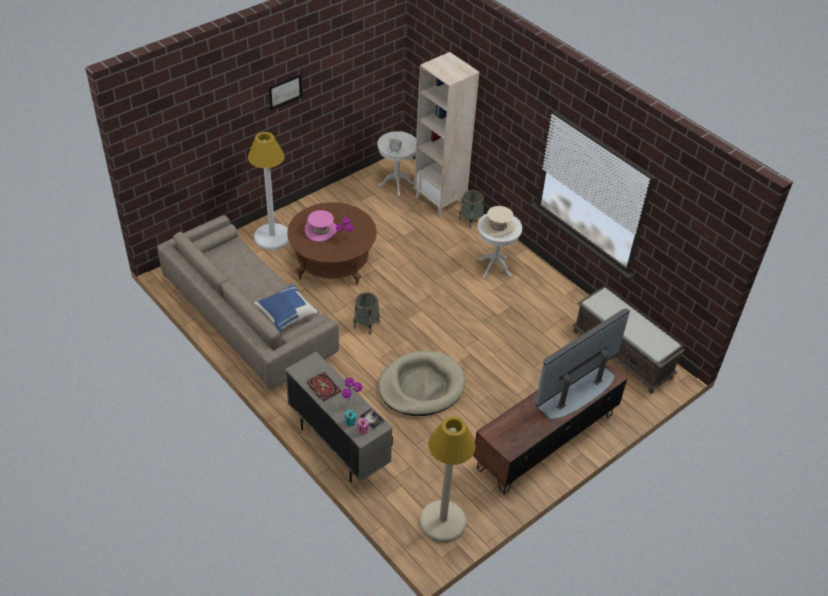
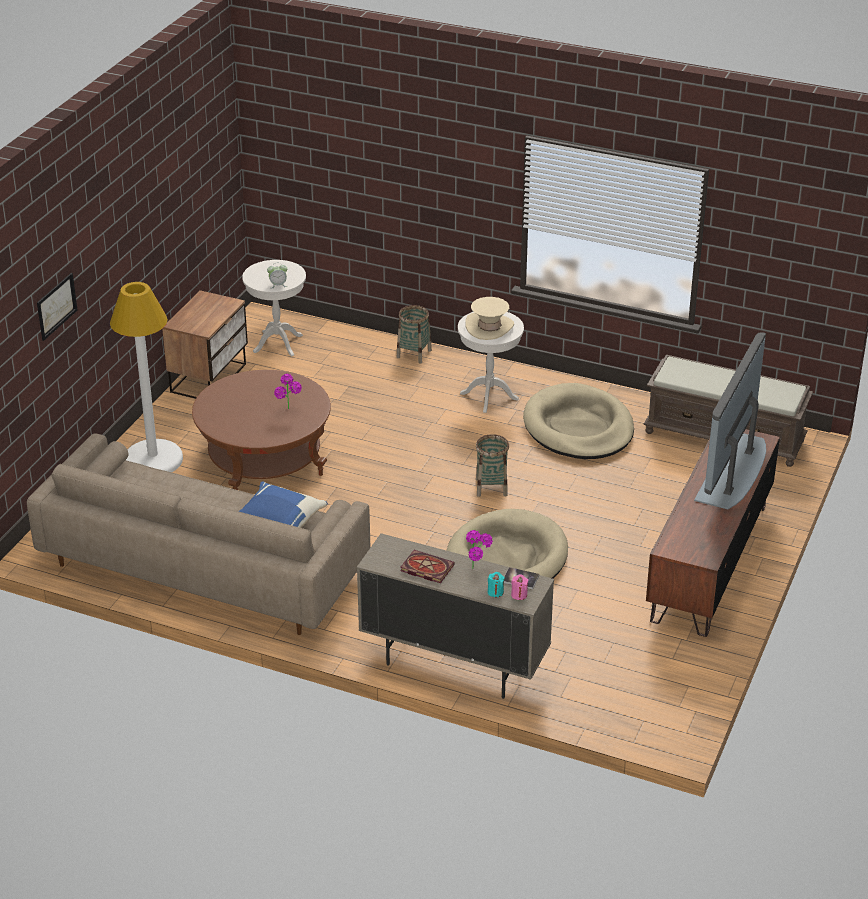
camera: 25 degrees left, 10 degrees down
(285, 91) = (126, 224): picture -> picture (56, 306)
(321, 230) = (246, 411): pink hat -> none
(342, 194) = (210, 378): none -> nightstand
(366, 324) = (374, 516): basket -> basket (491, 487)
(440, 201) = (354, 344): beige bookcase -> none
(442, 522) = (656, 694): beige floor lamp -> none
(533, 310) = (578, 427): none -> beige dog bed

